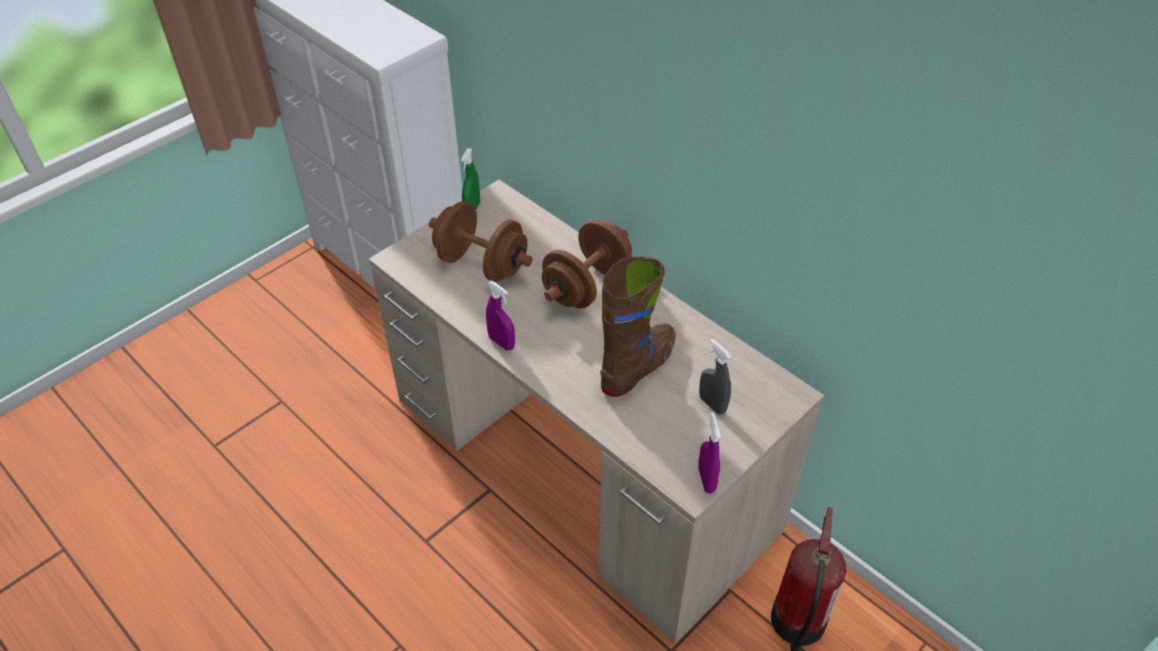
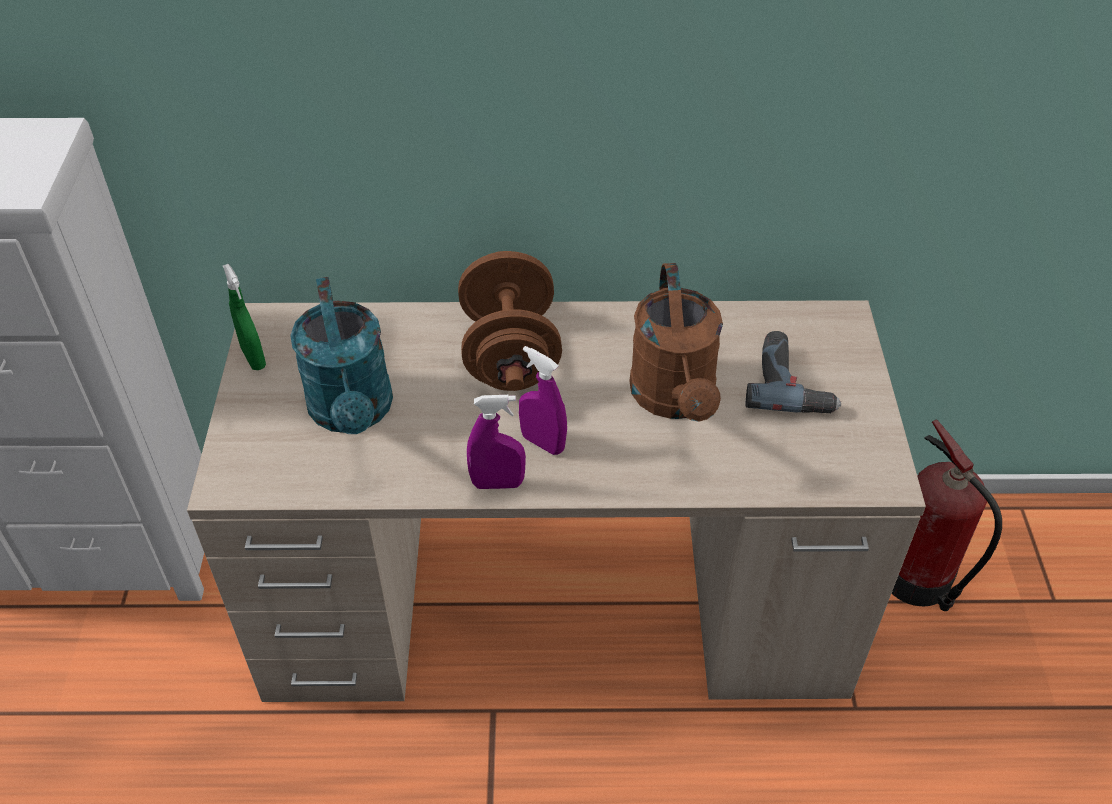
camera: 45 degrees left, 0 degrees up
(482, 264) = (353, 413): brown dumbbell -> turquoise watering can
(638, 367) = (675, 400): brown boot -> brown watering can
(706, 479) = (885, 460): purple spray bottle -> purple spray bottle (542, 443)
(712, 404) = (791, 383): grey spray bottle -> power drill

